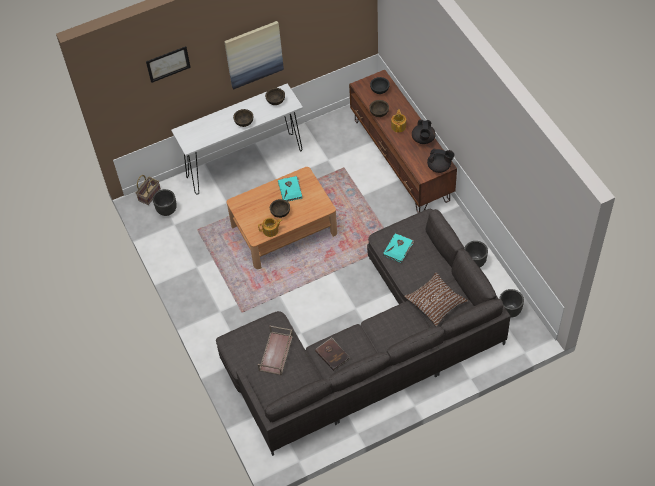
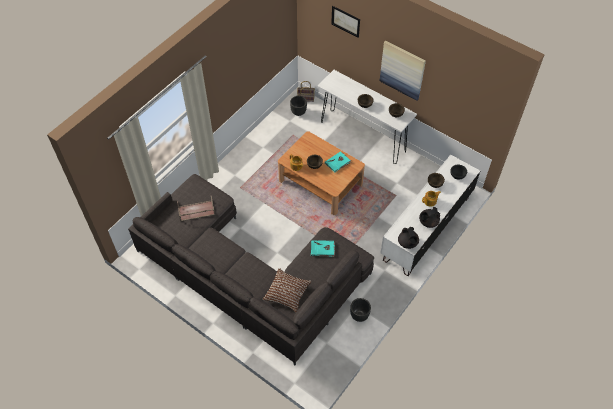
camera: 60 degrees right, 0 degrees up
(332, 354) = (210, 244): brown book -> none
(401, 160) = (426, 228): brown tv stand -> white tv stand
(509, 311) = (327, 358): black planter -> none

